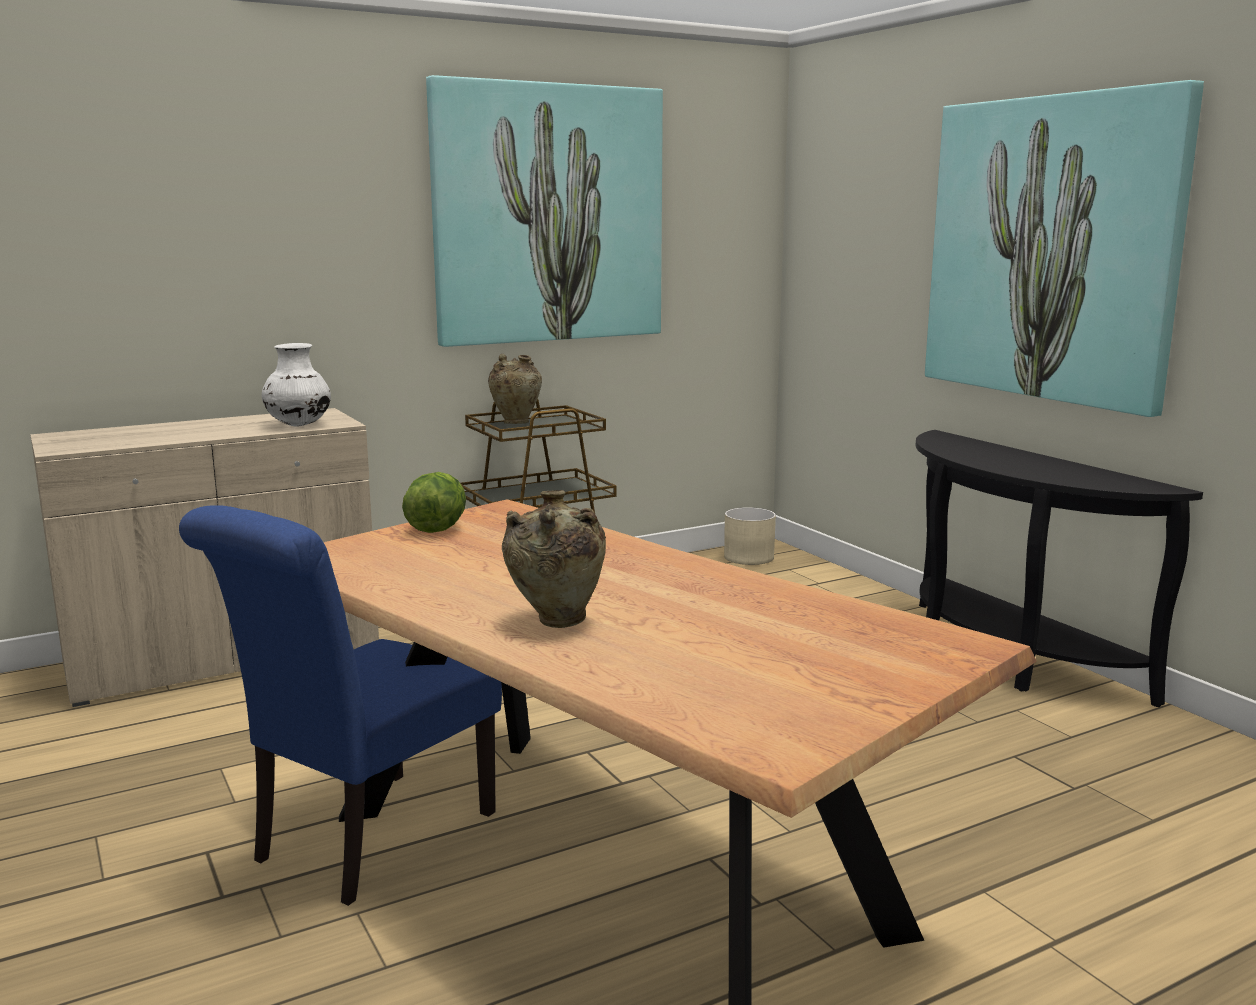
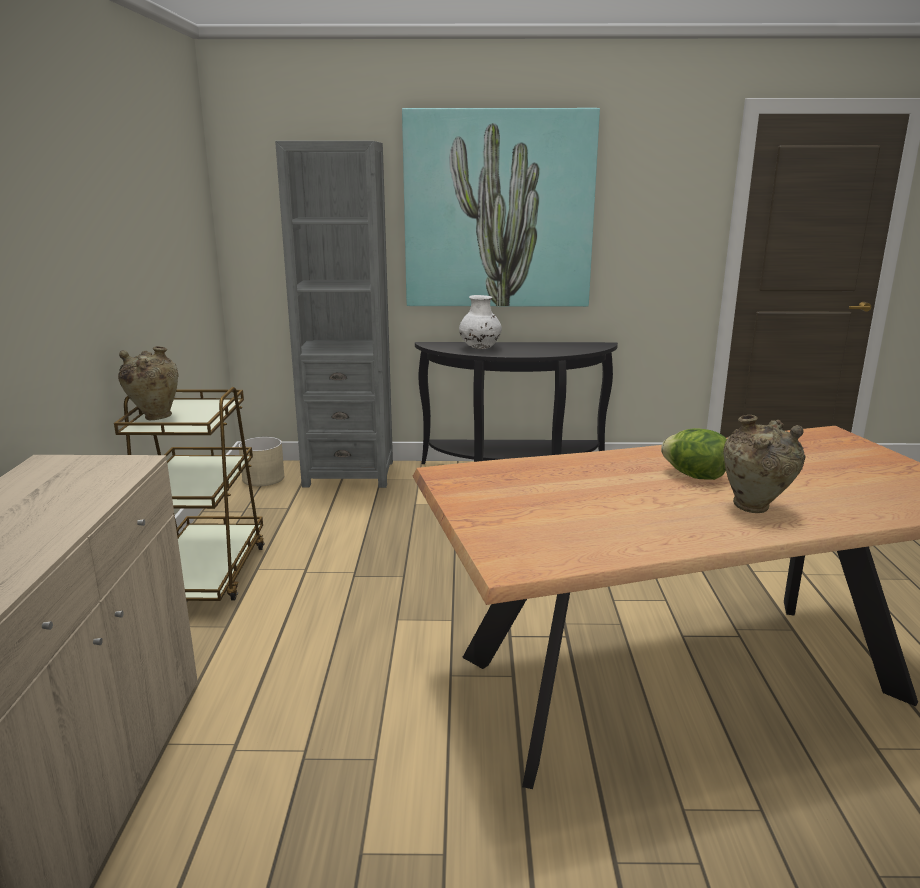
camera: 60 degrees left, 5 degrees up
(298, 425) = (100, 480): white vase -> white vase (480, 348)
(364, 841) = (575, 781): blue chair -> none
(437, 529) = (480, 504): lettuce -> lettuce (694, 476)
(548, 214) = (116, 197): picture -> none
(827, 584) = (349, 473): none -> grey bookcase

